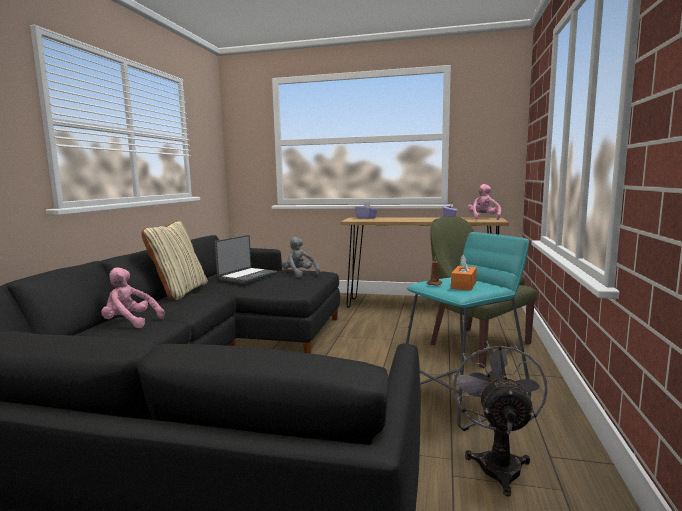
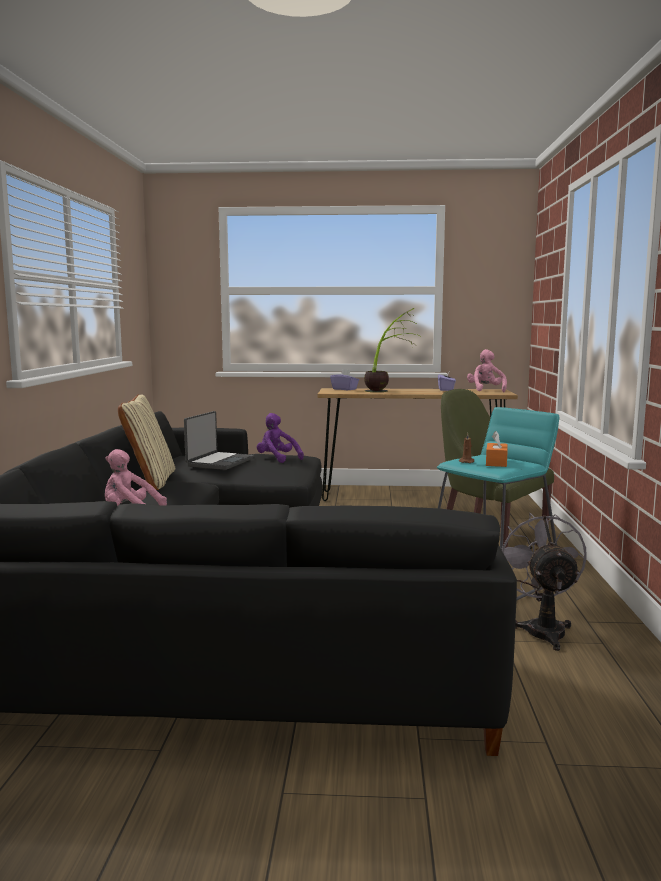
camera: 10 degrees left, 0 degrees up
(299, 274) = (277, 459): grey plush toy -> purple plush toy
(401, 218) = (388, 390): none -> potted plant

